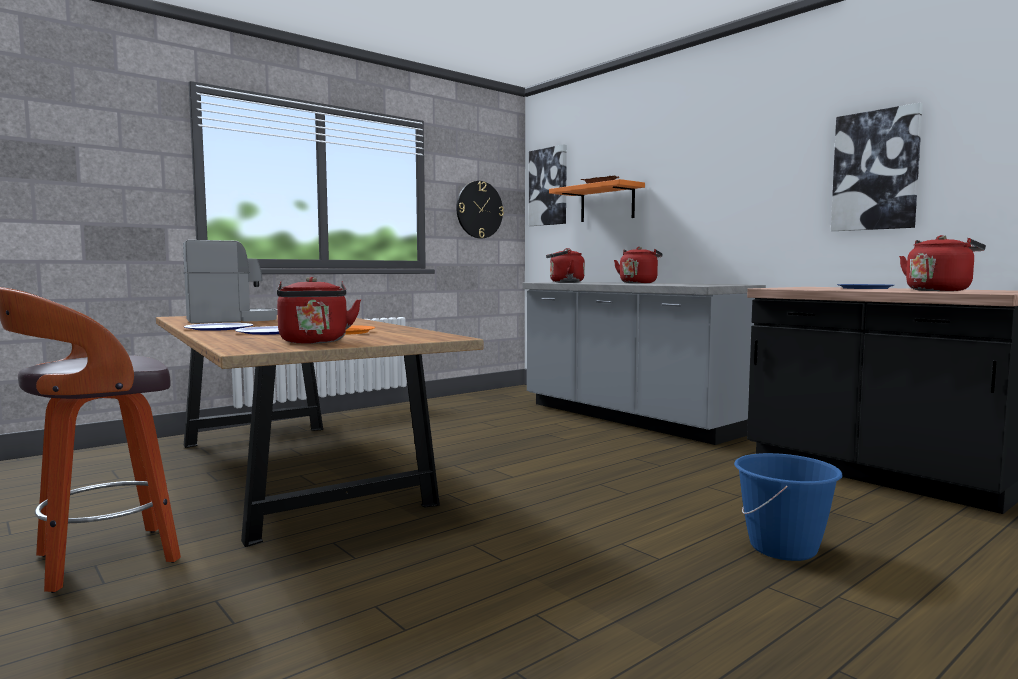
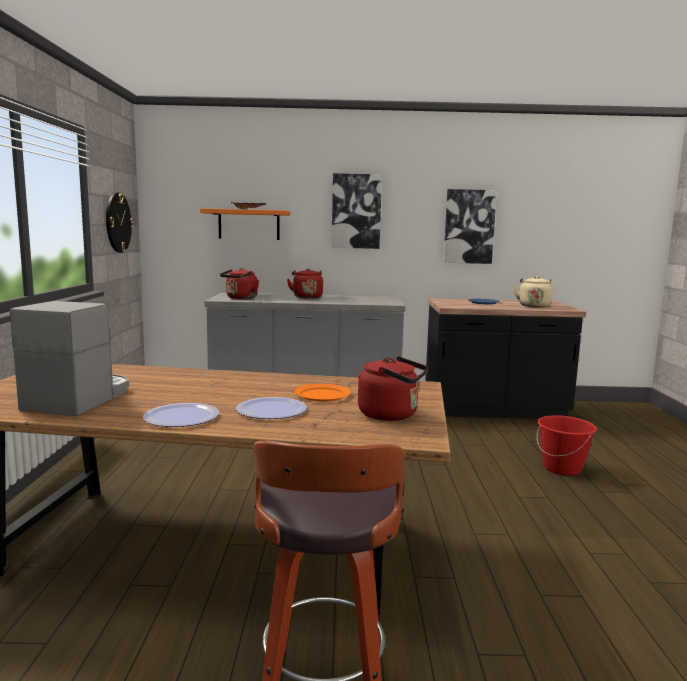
camera: 50 degrees left, 5 degrees up
(548, 187) = (174, 201): picture -> picture (356, 211)
(783, 548) = (562, 468): blue bucket -> red bucket
(939, 290) = (533, 306): red kettle -> beige kettle

